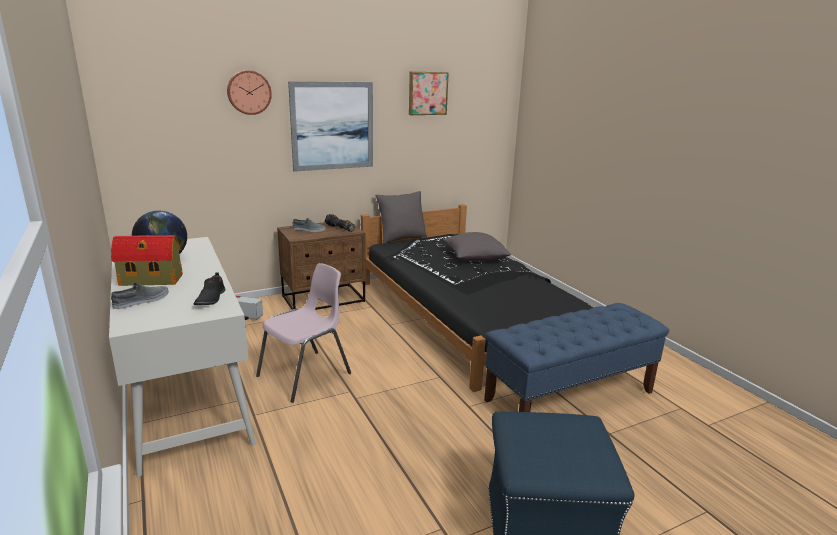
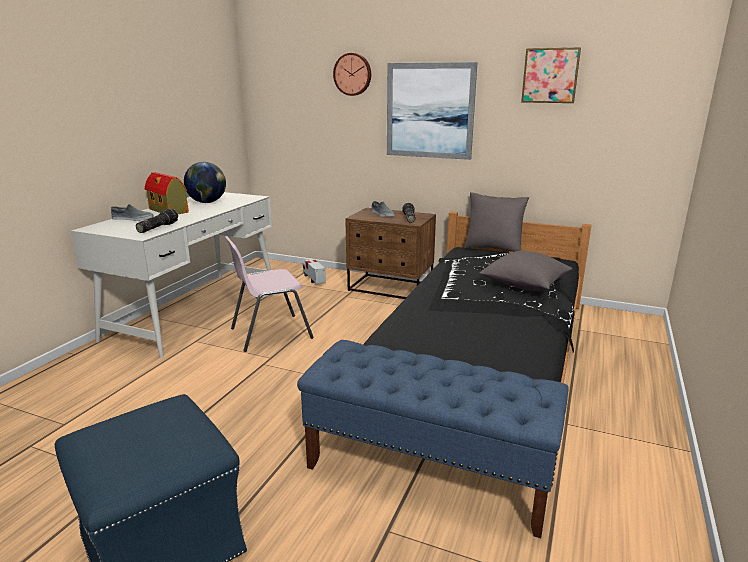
camera: 50 degrees right, 0 degrees up
(210, 299) = (157, 227): black shoe -> flashlight
(306, 375) = (269, 333): pink chair -> pink chair turned 150 degrees clockwise

